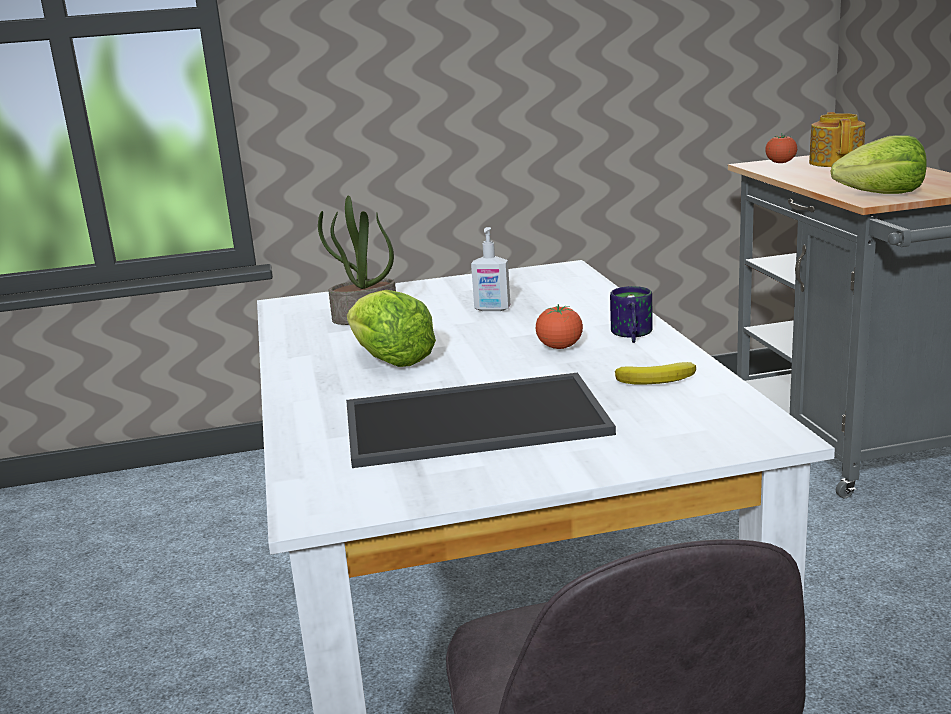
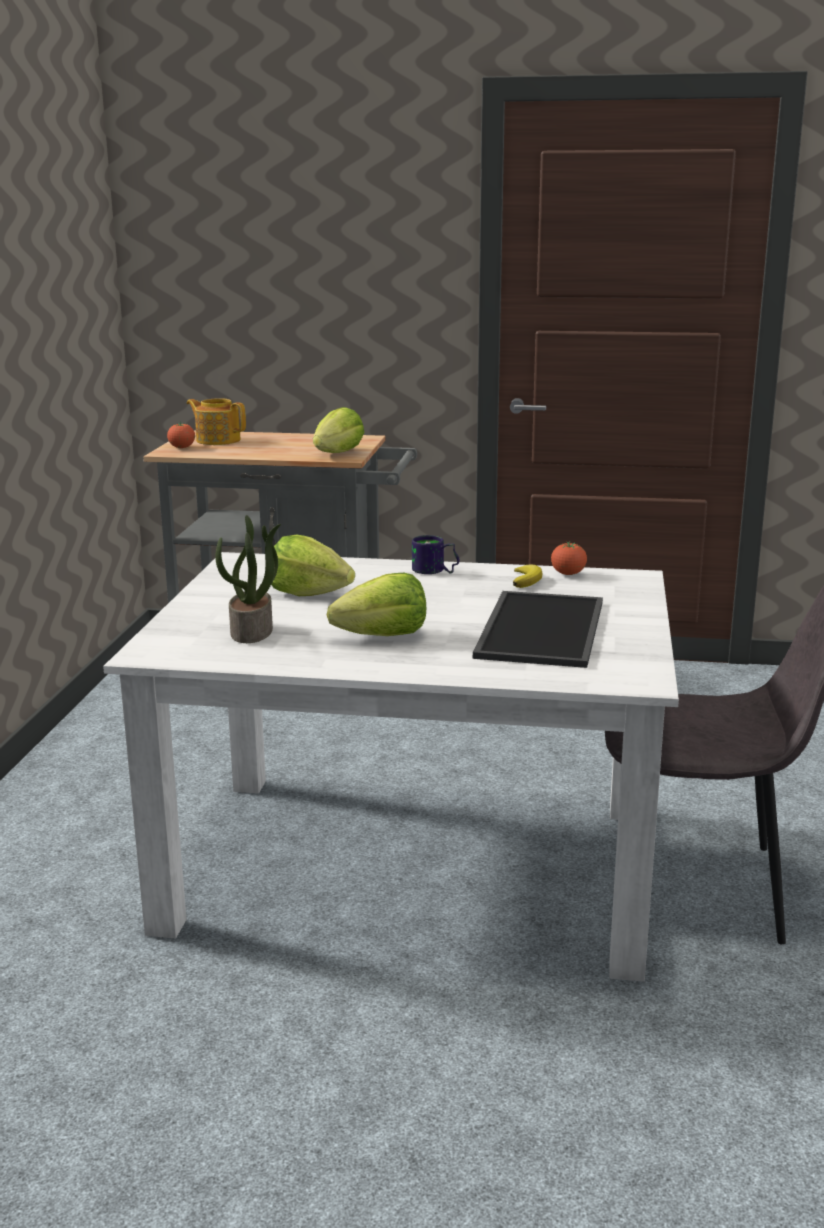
camera: 70 degrees left, 0 degrees up
(492, 309) = (308, 593): soap dispenser -> lettuce
(559, 347) = (432, 590): tomato -> tomato (568, 574)

